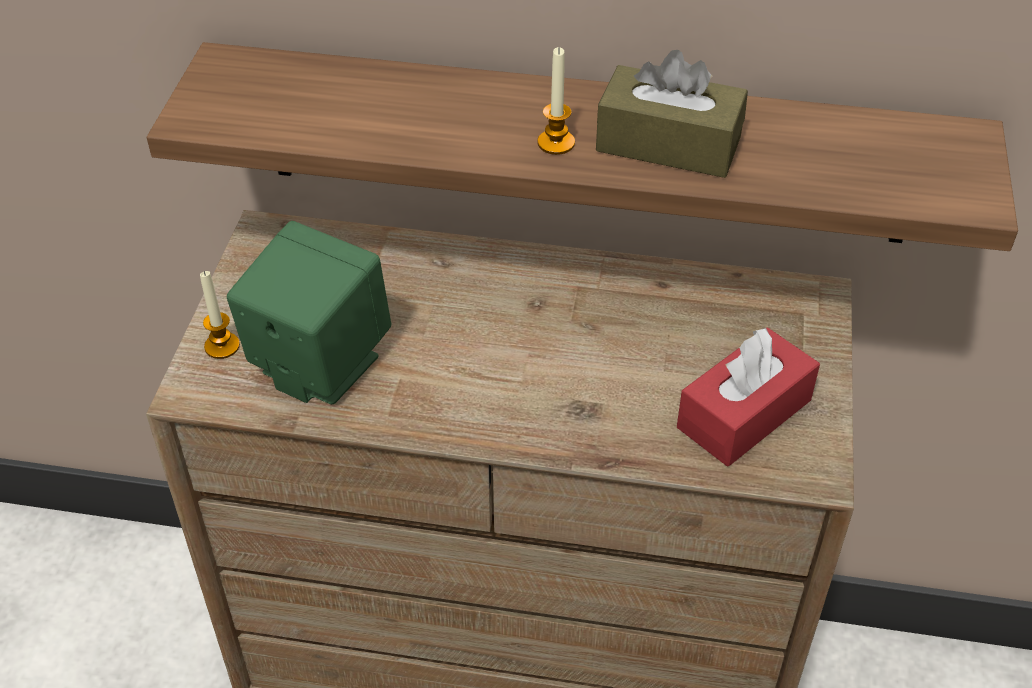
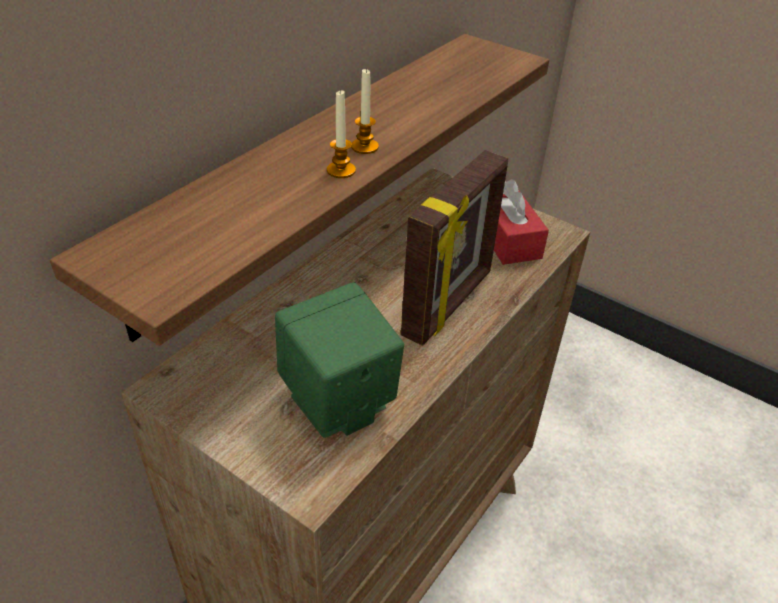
camera: 65 degrees left, 5 degrees down
(222, 346) = (274, 455): candle -> candle (341, 170)
(549, 400) = (449, 304): none -> picture frame
(668, 144) = (402, 114): brown tissue box -> none

